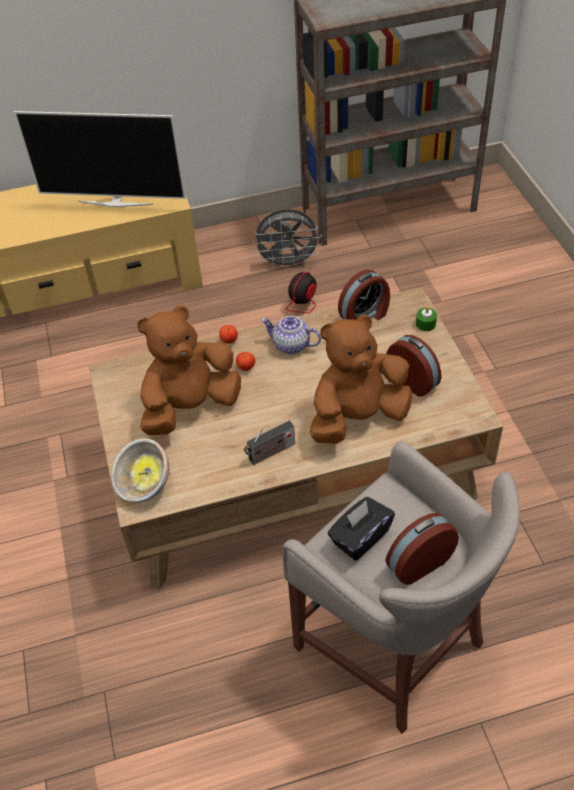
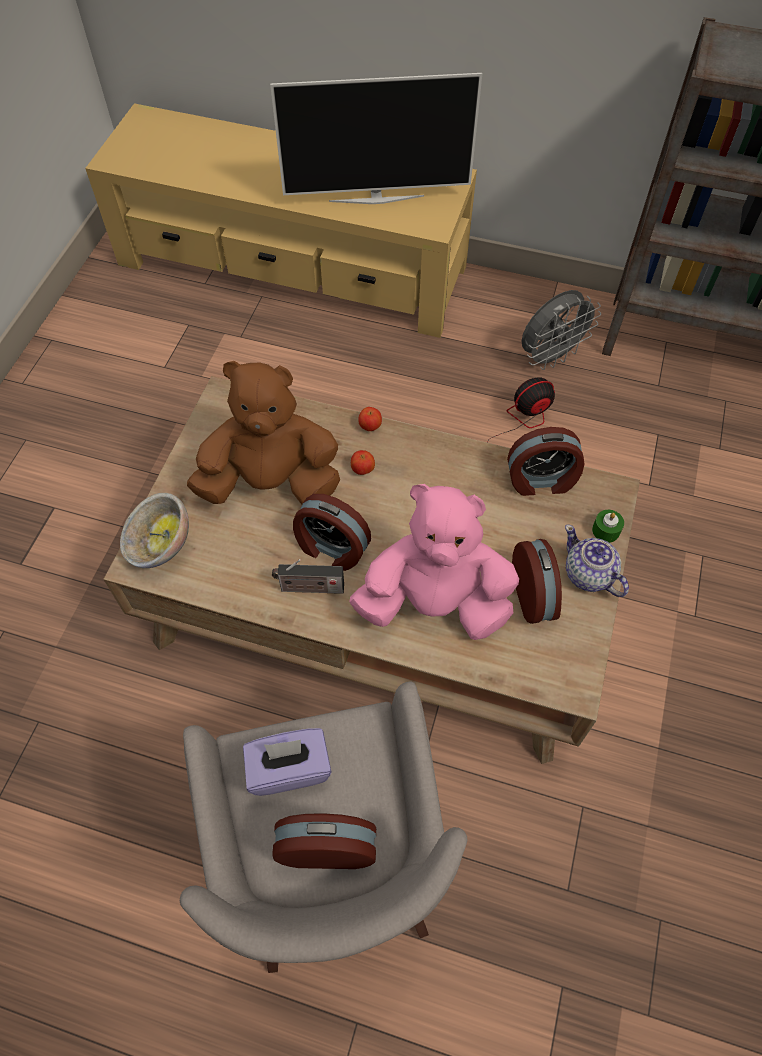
camera: 30 degrees right, 10 degrees up
(116, 202) = (376, 197): television -> television turned 45 degrees counterclockwise
(265, 423) = (331, 548): none -> alarm clock
(288, 263) = (550, 357): grey fan -> grey fan turned 60 degrees counterclockwise
(292, 345) = (432, 470): teapot -> teapot (588, 575)
(357, 417) = (435, 603): brown plush toy -> pink plush toy
(360, 537) = (289, 768): black tissue box -> purple tissue box

